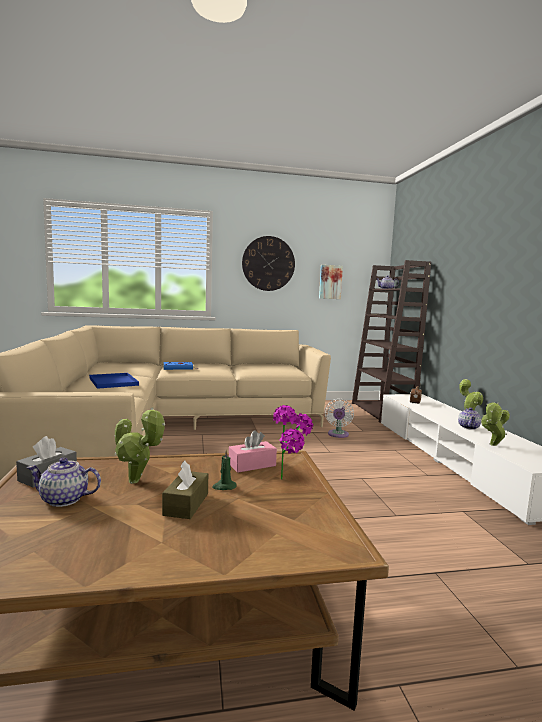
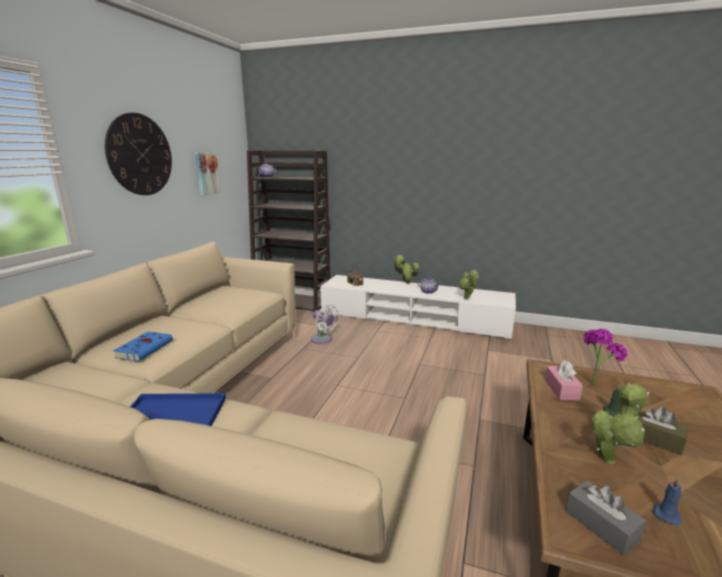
camera: 60 degrees left, 10 degrees up
(64, 499) = (666, 514): teapot -> blue candle

